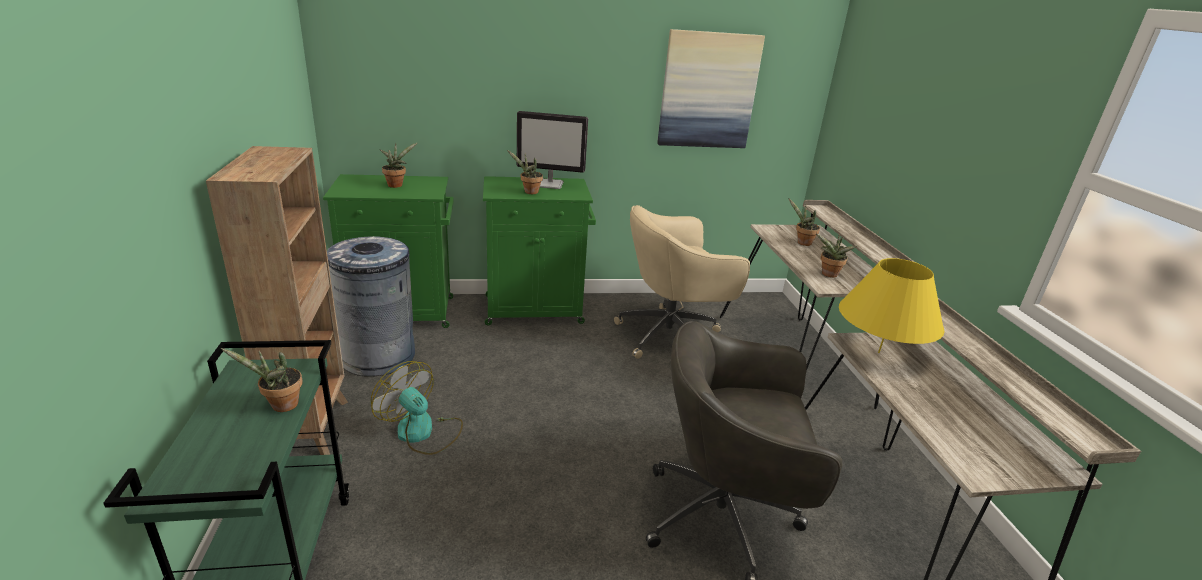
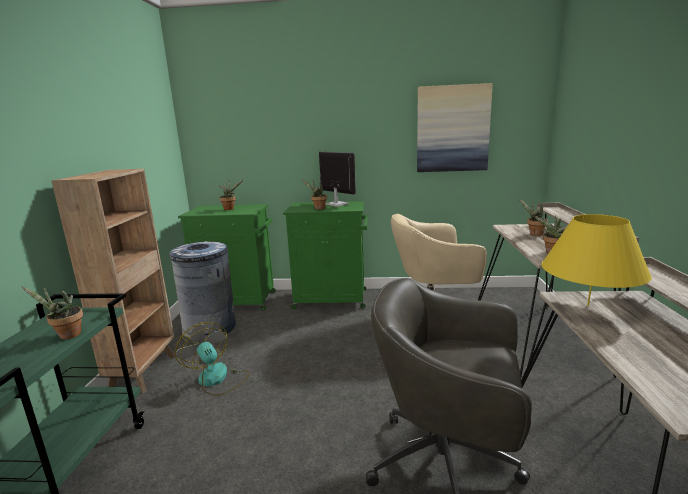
camera: 15 degrees right, 10 degrees down
(550, 184) = (336, 204): monitor -> monitor turned 150 degrees counterclockwise

